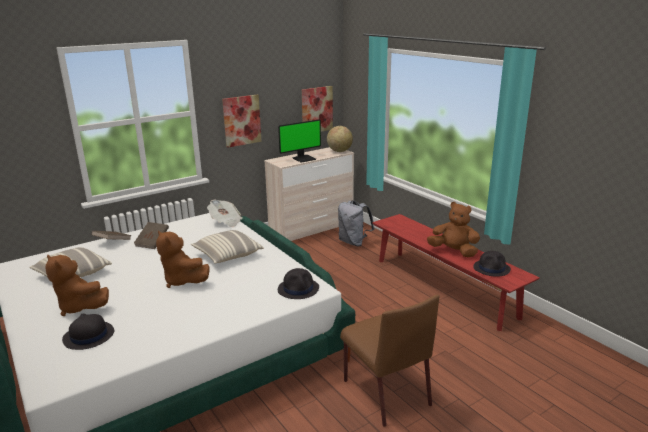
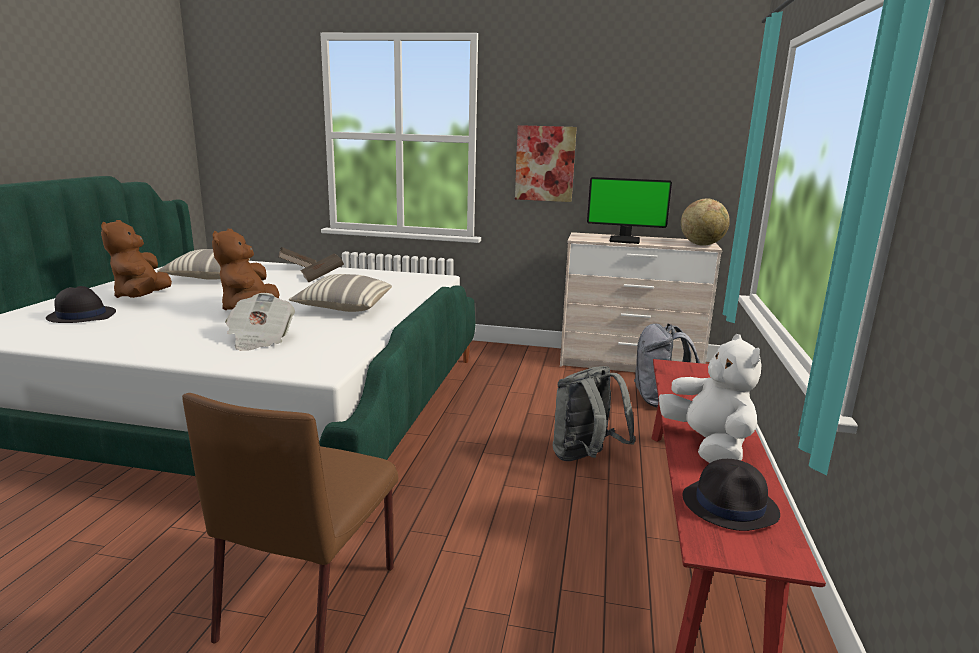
camera: 45 degrees right, 5 degrees down
(225, 221) = (426, 283): newspaper -> newspaper (260, 339)
(298, 289) = (307, 361): black hat -> none
(317, 109) = (685, 170): picture -> none
(372, 283) = (585, 458): none -> grey backpack
(453, 251) = (708, 446): brown plush toy -> white plush toy

